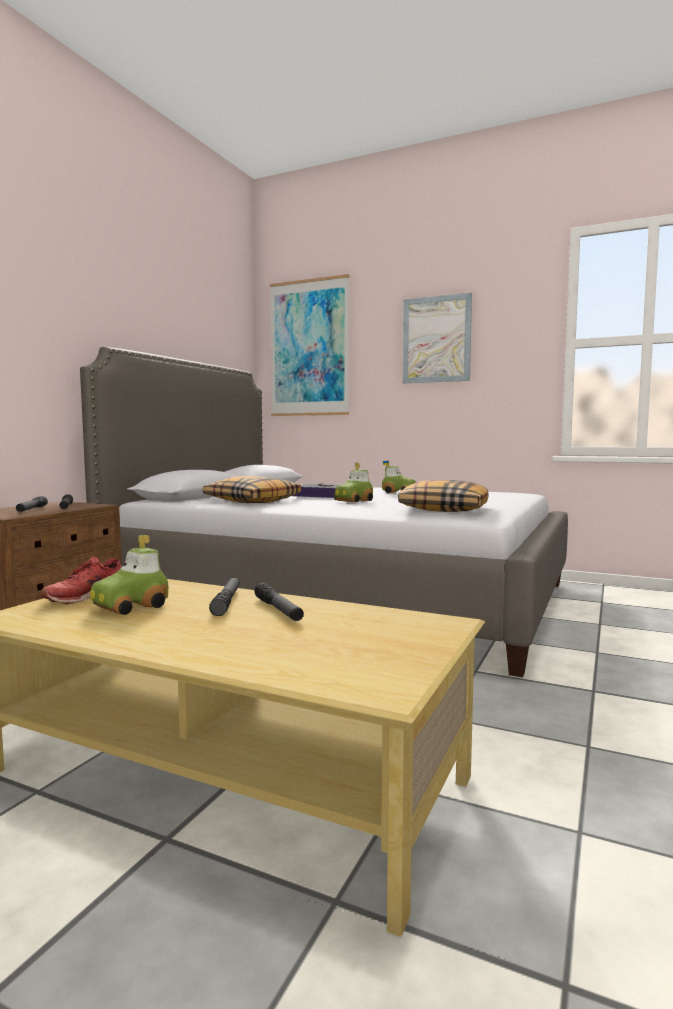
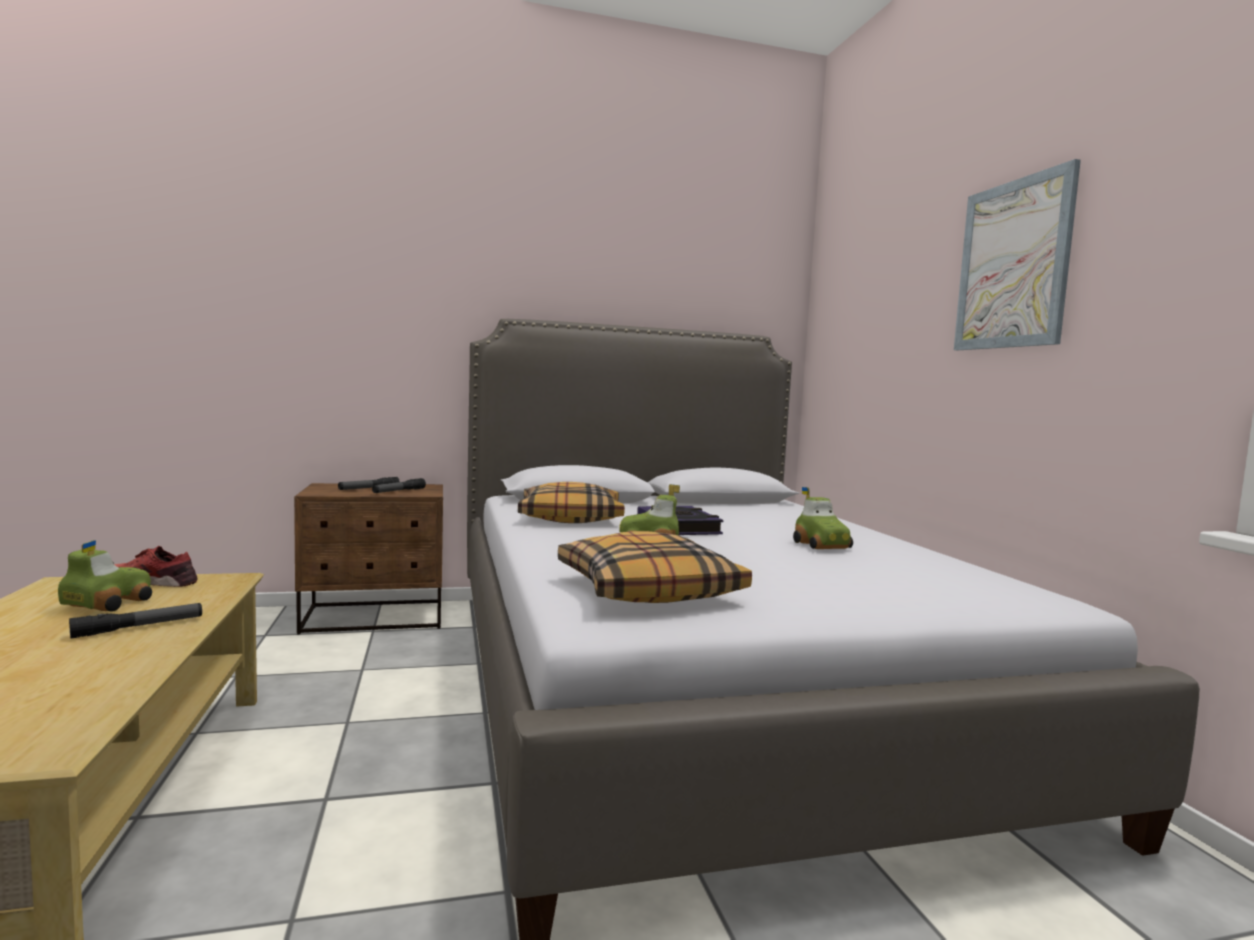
camera: 50 degrees right, 0 degrees up
(131, 607) = (106, 603): toy car -> toy car turned 105 degrees clockwise
(278, 610) = (104, 654): flashlight -> none
(309, 348) = (855, 296): picture -> none

